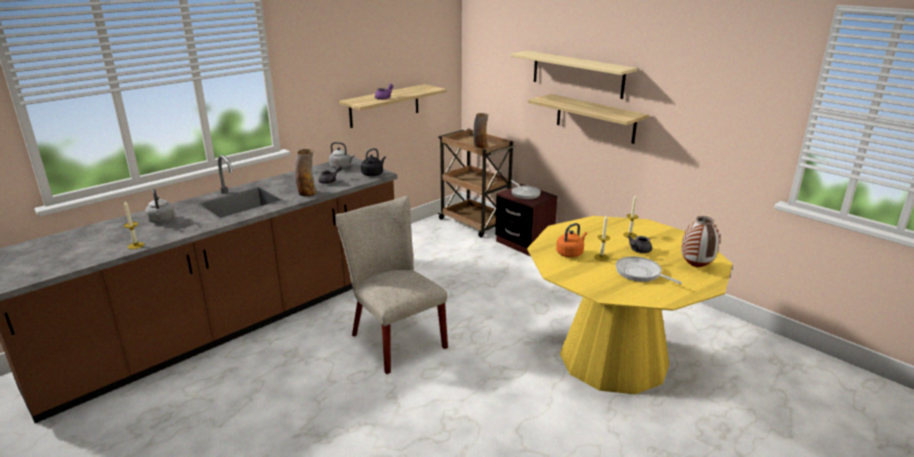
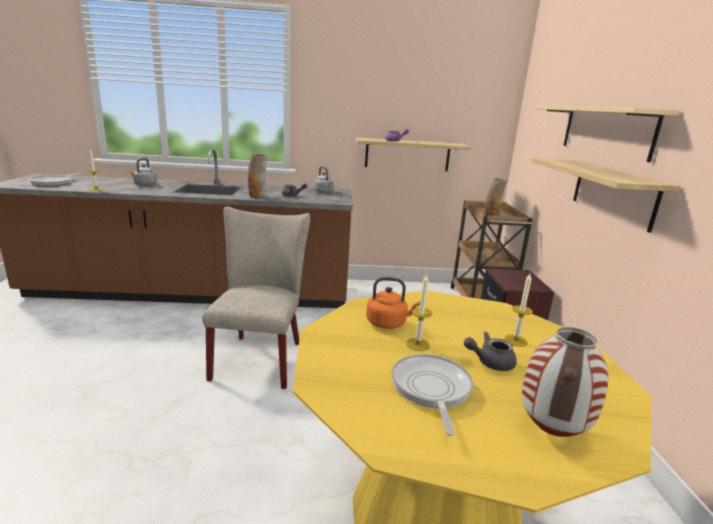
camera: 40 degrees right, 5 degrees down
(373, 174) = (334, 200): black kettle -> none
(524, 193) = (516, 278): frying pan -> frying pan (54, 183)

